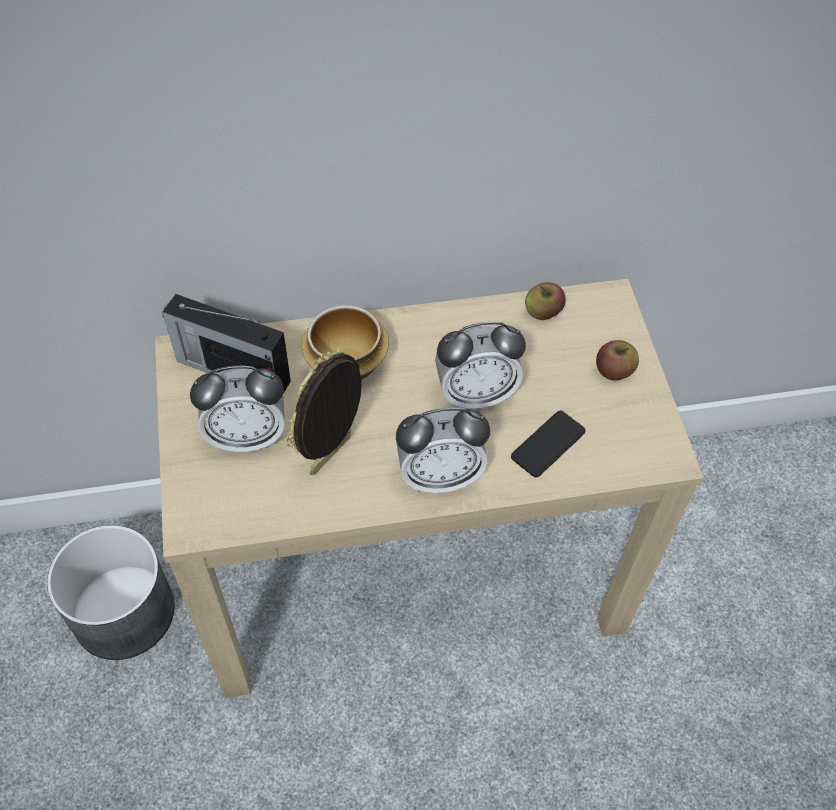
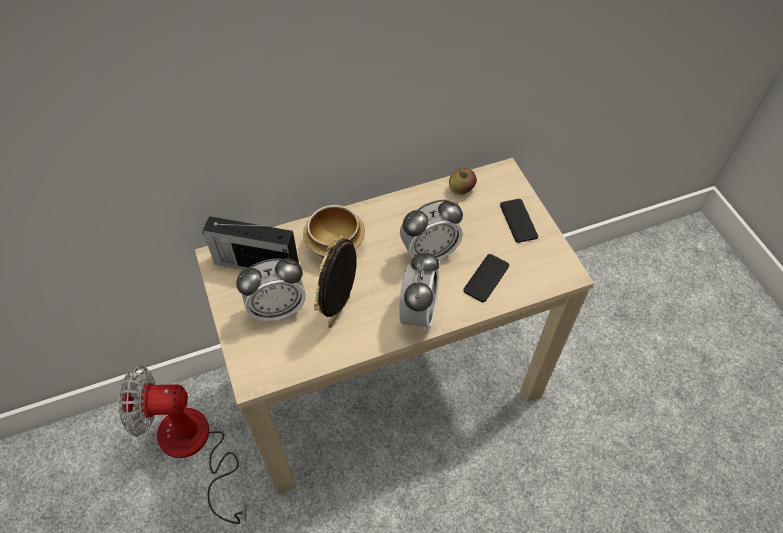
camera: 10 degrees left, 0 degrees up
(124, 612) = (194, 448): grey planter -> fan
(439, 476) = (418, 313): alarm clock -> alarm clock turned 60 degrees counterclockwise
(614, 370) = (518, 221): apple -> phone

